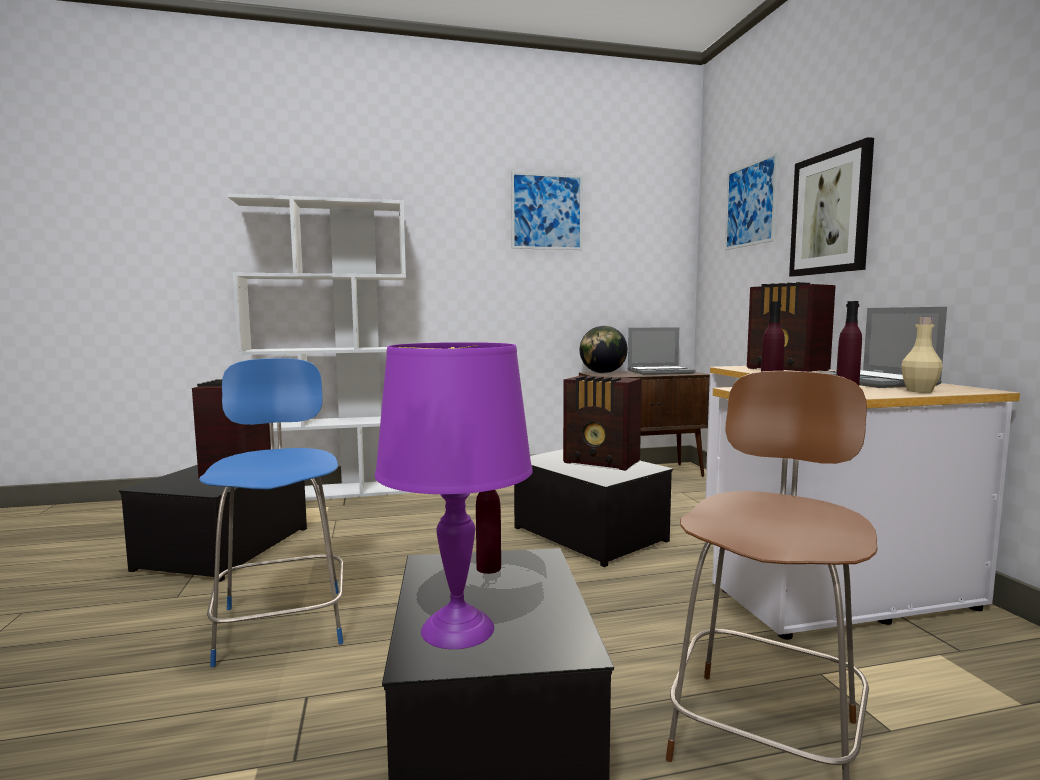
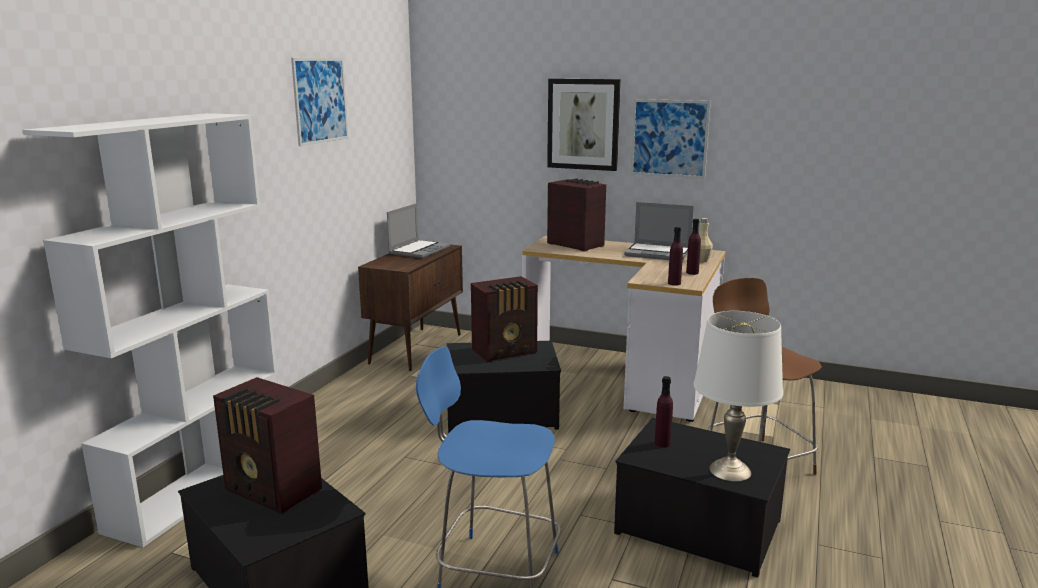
camera: 55 degrees left, 10 degrees up
(459, 629) = (730, 470): purple table lamp -> white table lamp
(603, 373) = (384, 263): globe -> none
(750, 204) = (491, 97): picture -> picture (669, 138)
(788, 369) = (575, 244): radio -> radio turned 135 degrees counterclockwise

